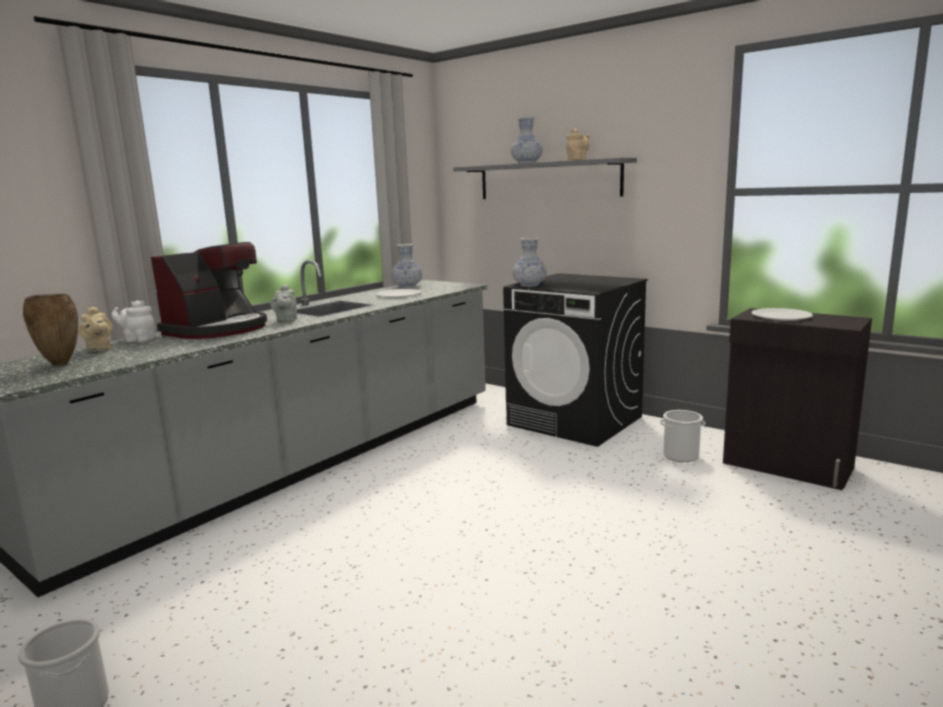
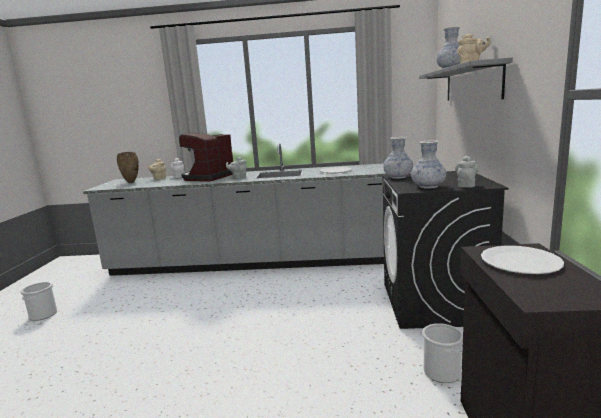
camera: 55 degrees right, 0 degrees up
(218, 329) = (208, 177): coffee machine -> coffee machine turned 120 degrees clockwise
(407, 286) = (365, 166): vase -> vase (428, 186)
(616, 281) = (466, 185): none -> grey teapot

